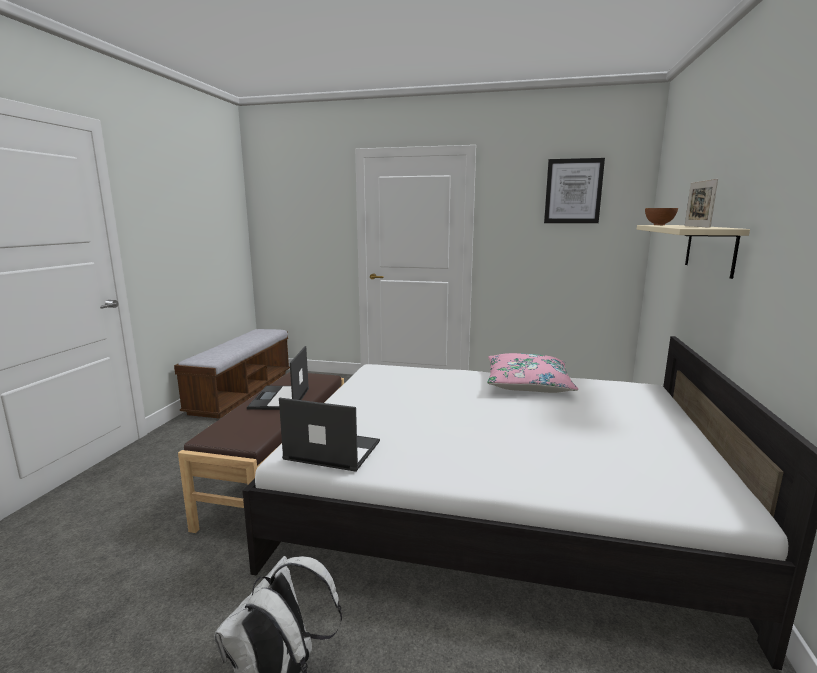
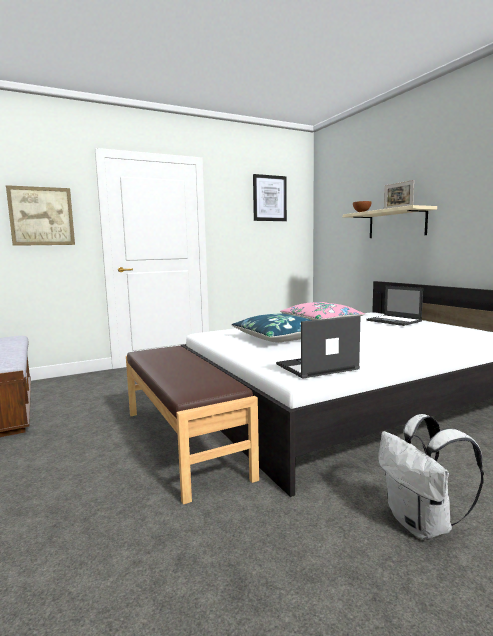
camera: 40 degrees left, 5 degrees down
(279, 398) = (175, 364): laptop -> laptop (394, 321)
(306, 221) = (41, 216): none -> picture
(414, 396) = (279, 338): none -> blue pillow

